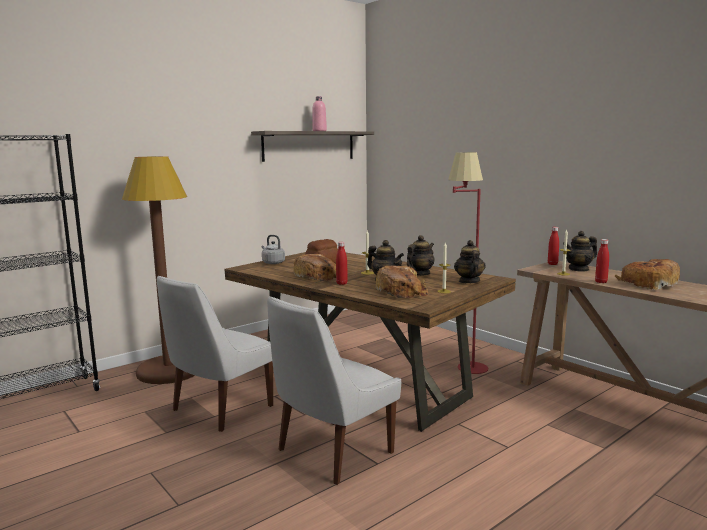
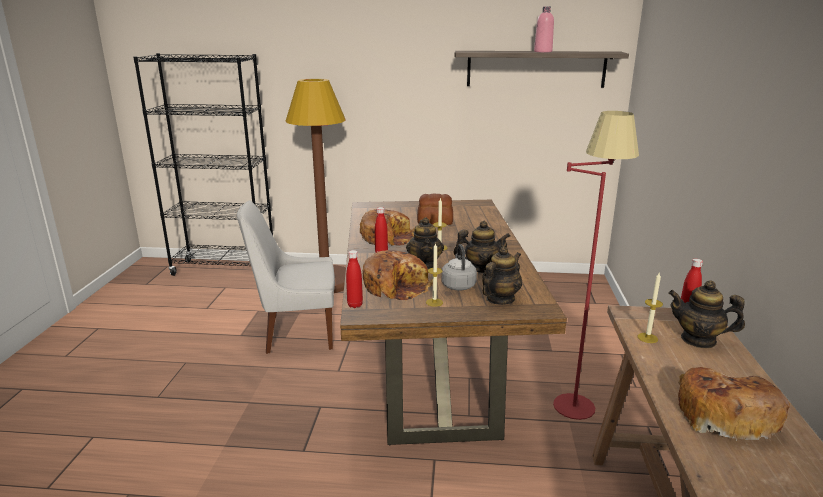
camera: 45 degrees right, 10 degrees up
(272, 263) = (401, 206): grey kettle -> grey kettle (458, 285)
(331, 453) = (293, 418): white chair -> none
(601, 282) = (659, 375): red bottle -> red bottle (355, 305)

